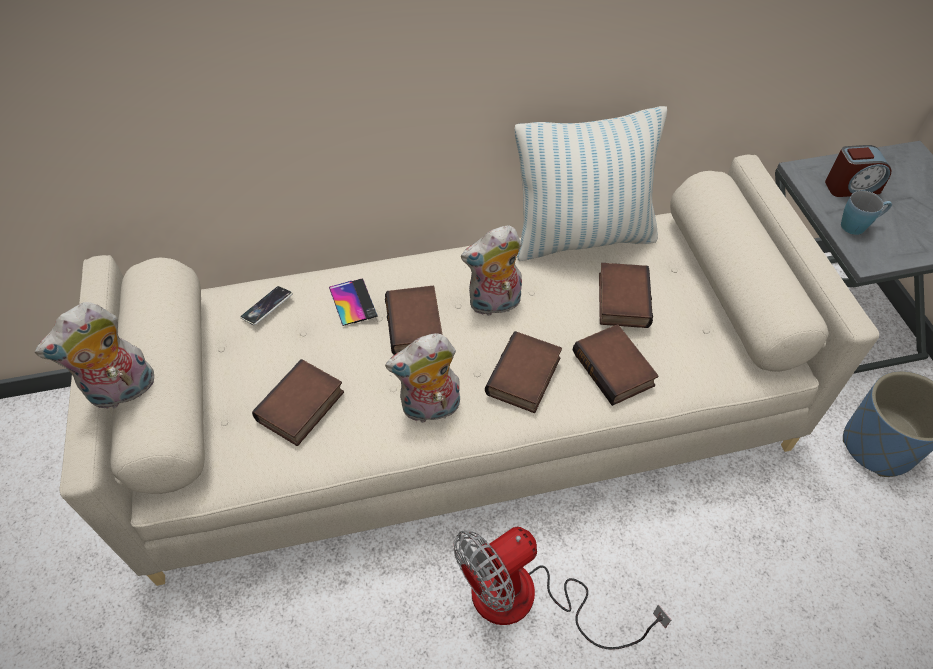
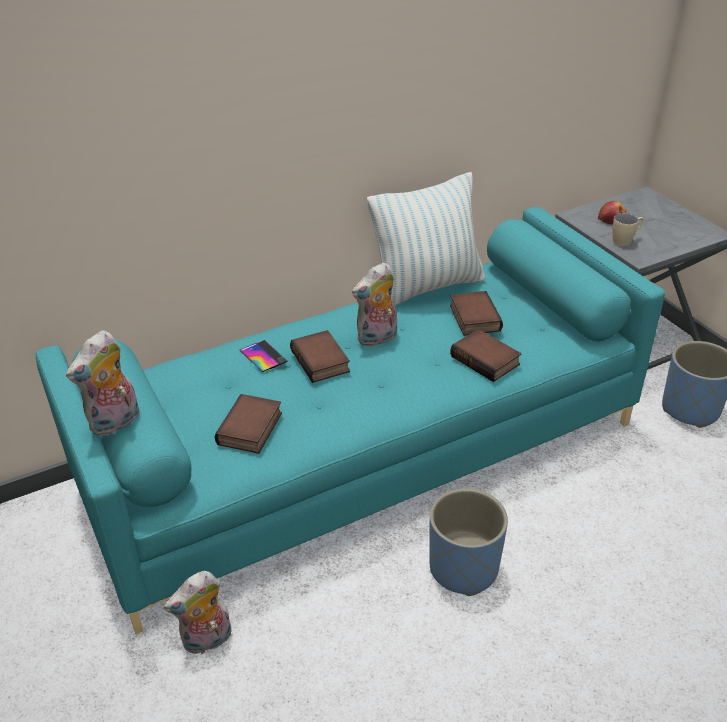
camera: 15 degrees left, 15 degrees down
(267, 307) = (193, 372): phone -> none
(430, 409) = (356, 410): plush toy -> plush toy (207, 641)
(468, 415) = (365, 454): beige sofa -> turquoise sofa
(525, 378) = (421, 377): book -> none
(527, 600) = (464, 568): fan -> blue planter
(851, 187) = (611, 219): alarm clock -> apple
(858, 225) = (625, 240): blue mug -> beige mug

